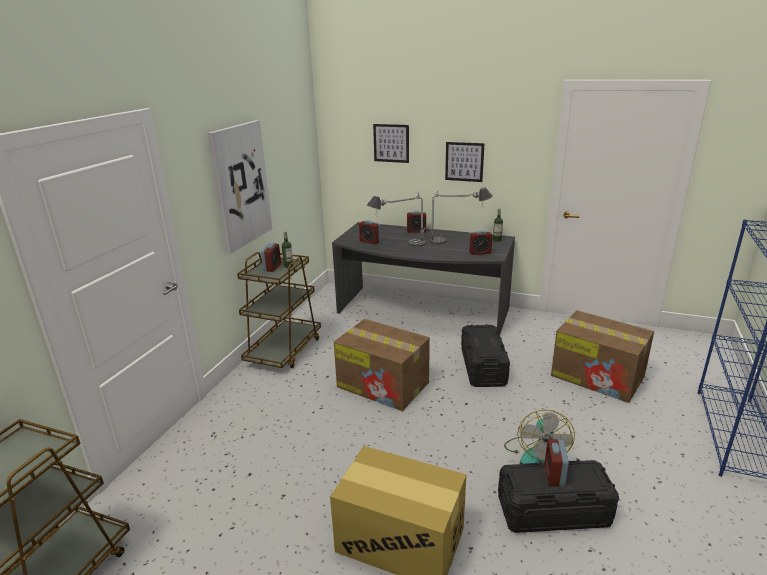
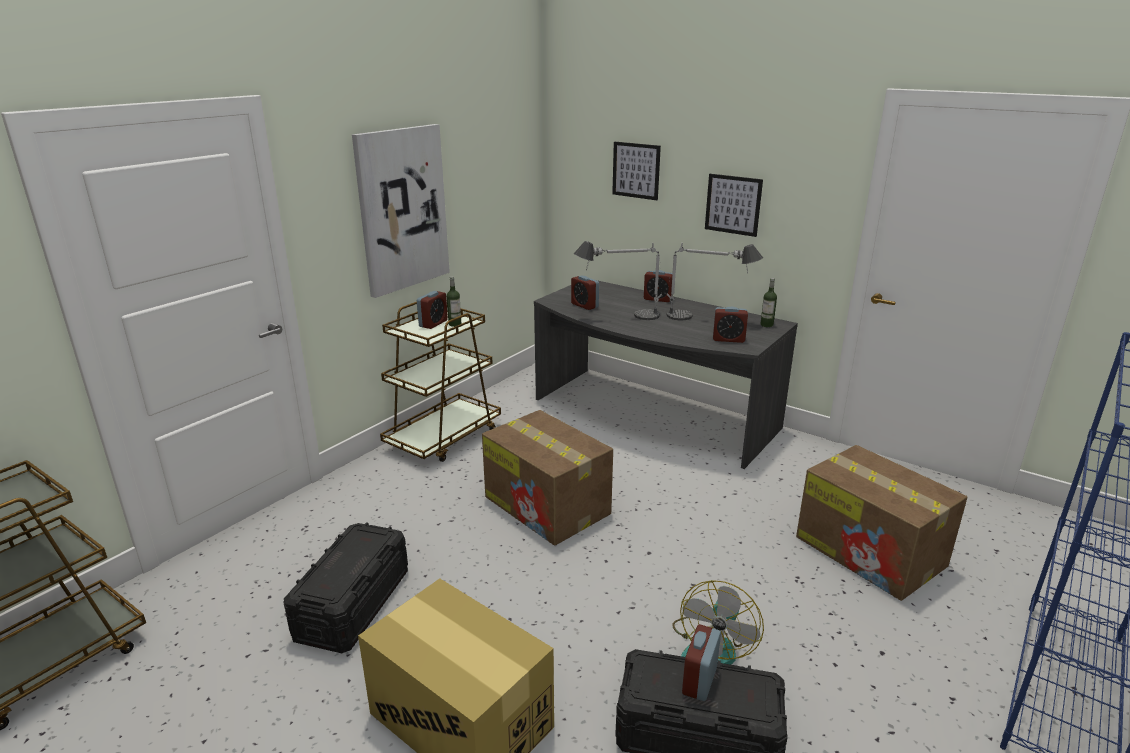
camera: 15 degrees right, 0 degrees up
(483, 367) = (700, 506): black storage box -> black storage box (353, 604)

